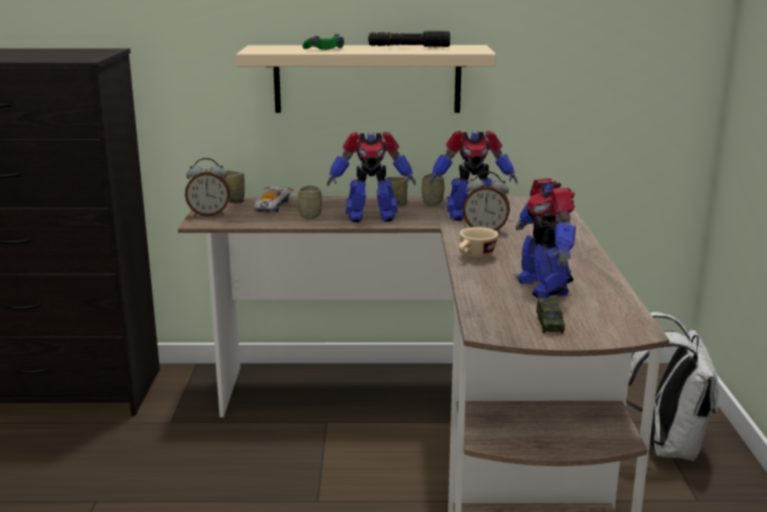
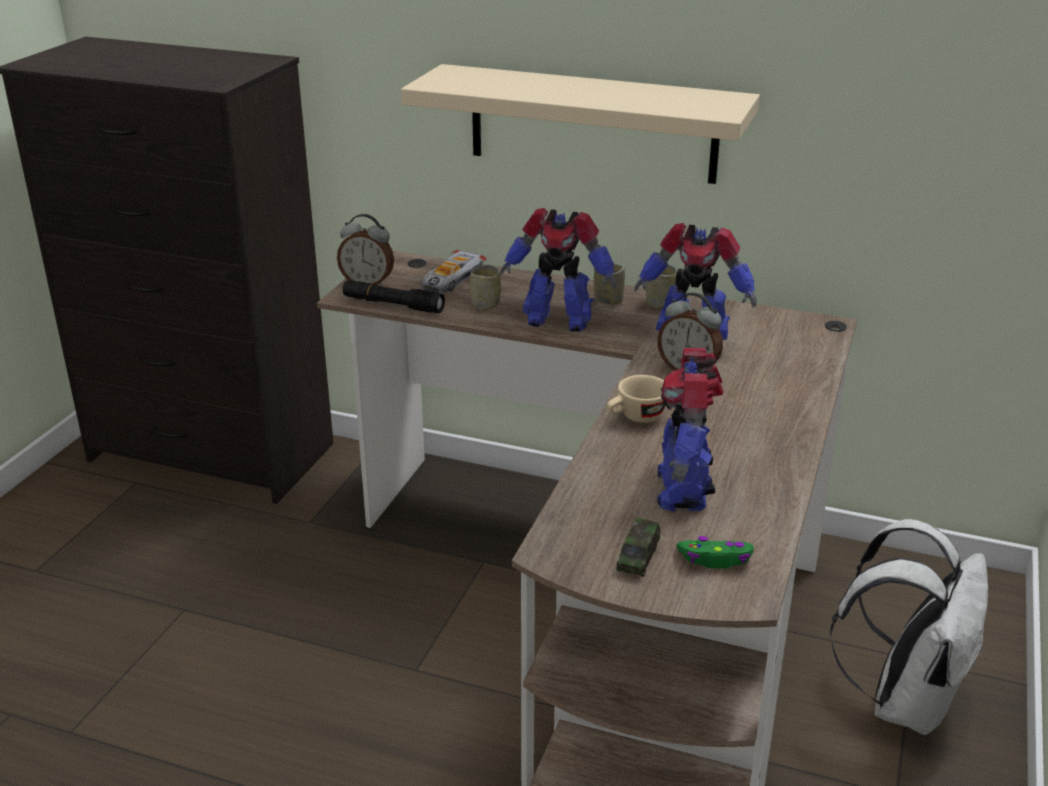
camera: 20 degrees right, 10 degrees up
(234, 198) = (415, 259): cup -> none
(325, 49) = (522, 87): green game controller -> green game controller (715, 559)
(408, 47) = (639, 92): black flashlight -> black flashlight (393, 305)

